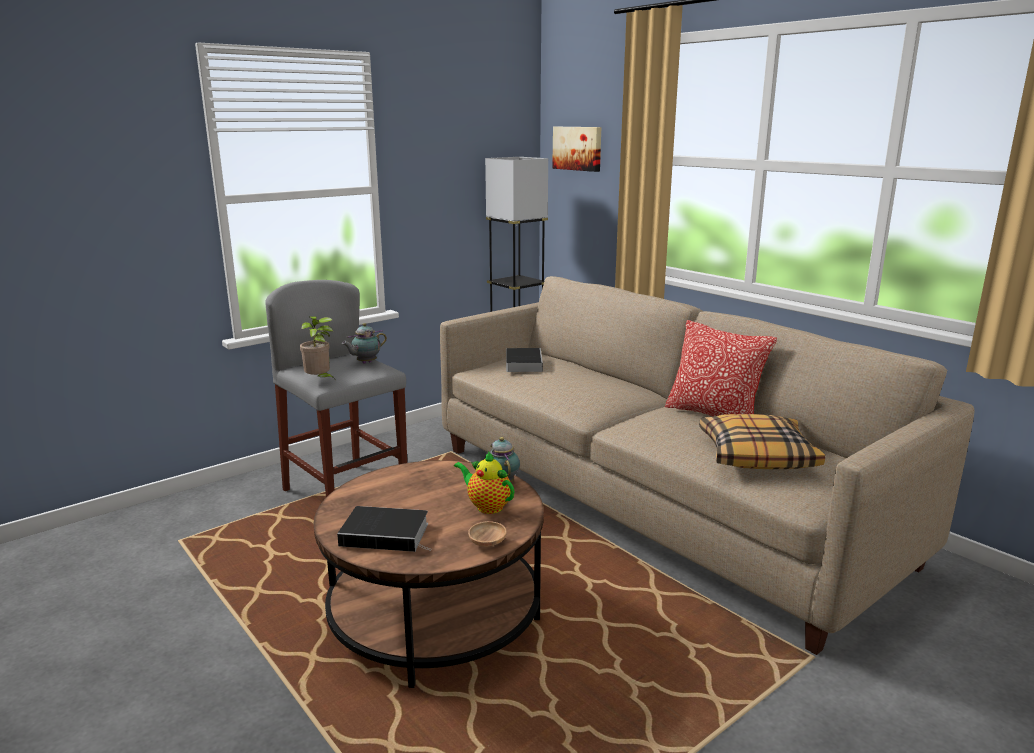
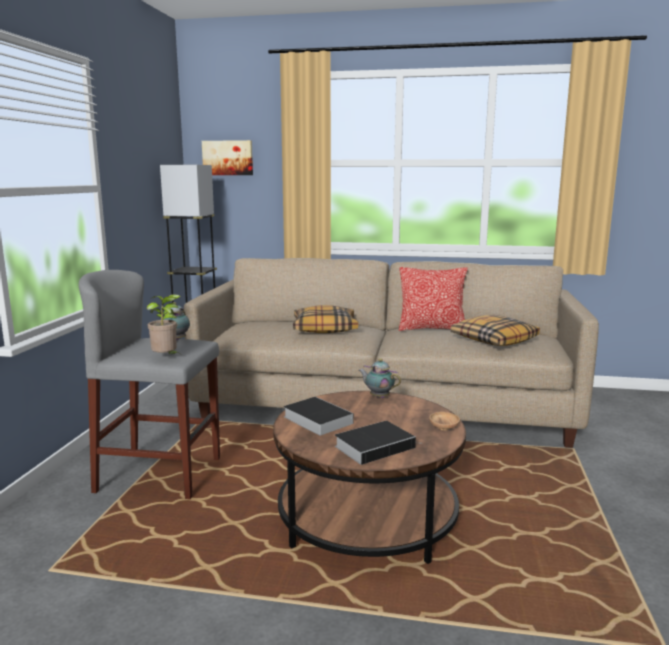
camera: 40 degrees left, 5 degrees down
(487, 506) = (399, 411): teapot -> none
(523, 363) = (259, 327): book -> book (316, 419)
(582, 382) = (324, 328): none -> pillow

